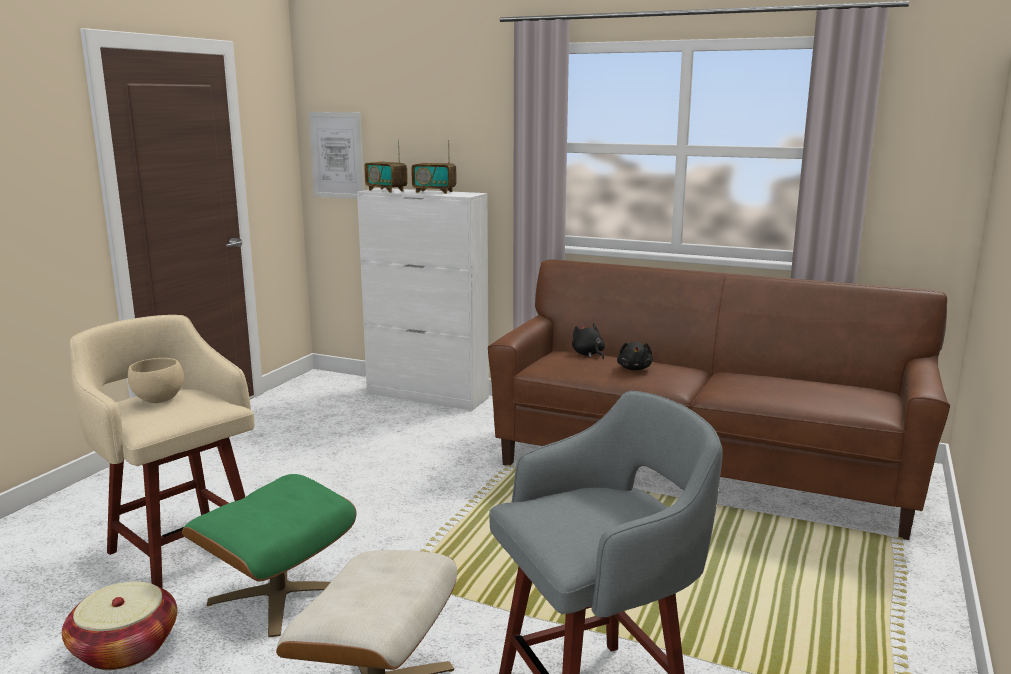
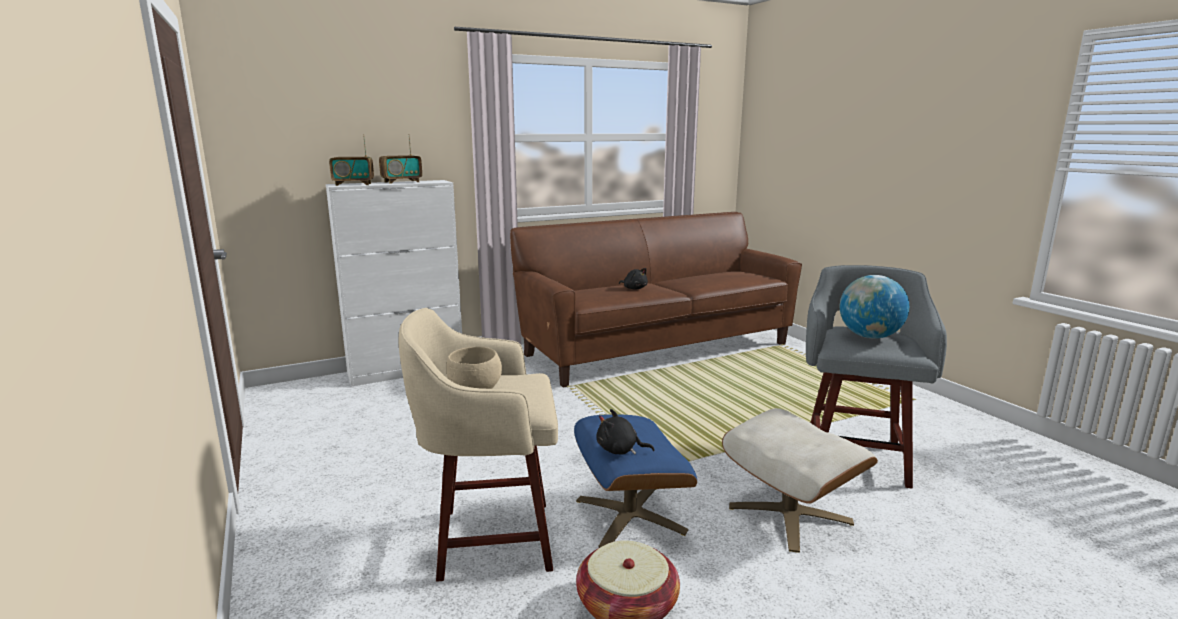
camera: 50 degrees left, 0 degrees up
(278, 595) = (629, 515): green ottoman -> blue ottoman
(336, 155) = (263, 154): picture -> none
(588, 354) = (587, 289): black plush toy -> black plush toy (620, 450)
(590, 513) = (869, 336): none -> globe

